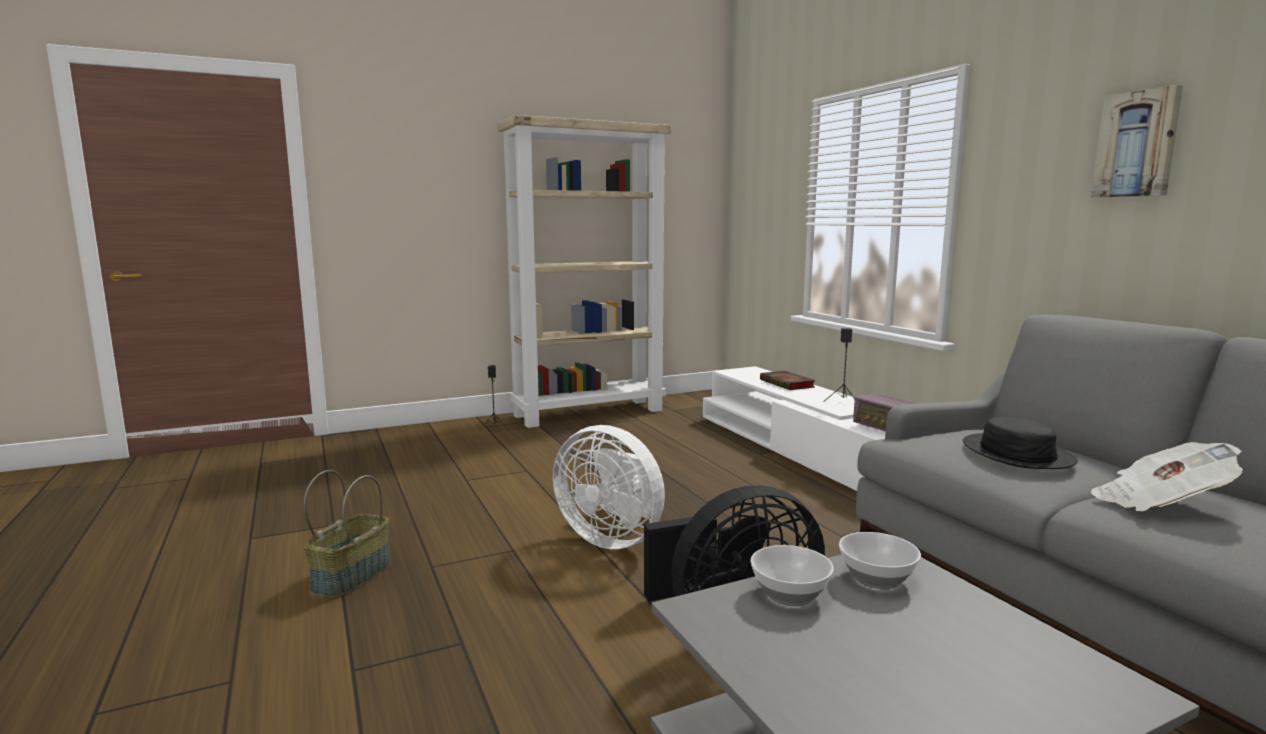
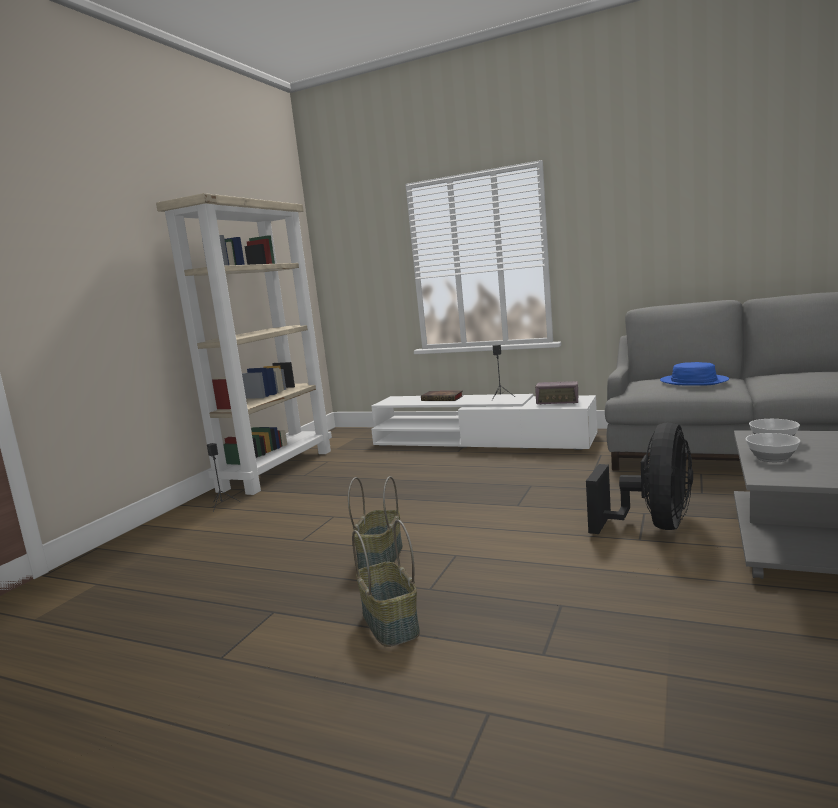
camera: 40 degrees left, 0 degrees up
(470, 521) = (380, 557): none -> basket
(612, 538) = (495, 521): white fan -> none
(1016, 453) = (693, 381): black hat -> blue hat
(1137, 144) = (664, 207): picture -> none
(1159, 504) = (784, 381): newspaper -> none

